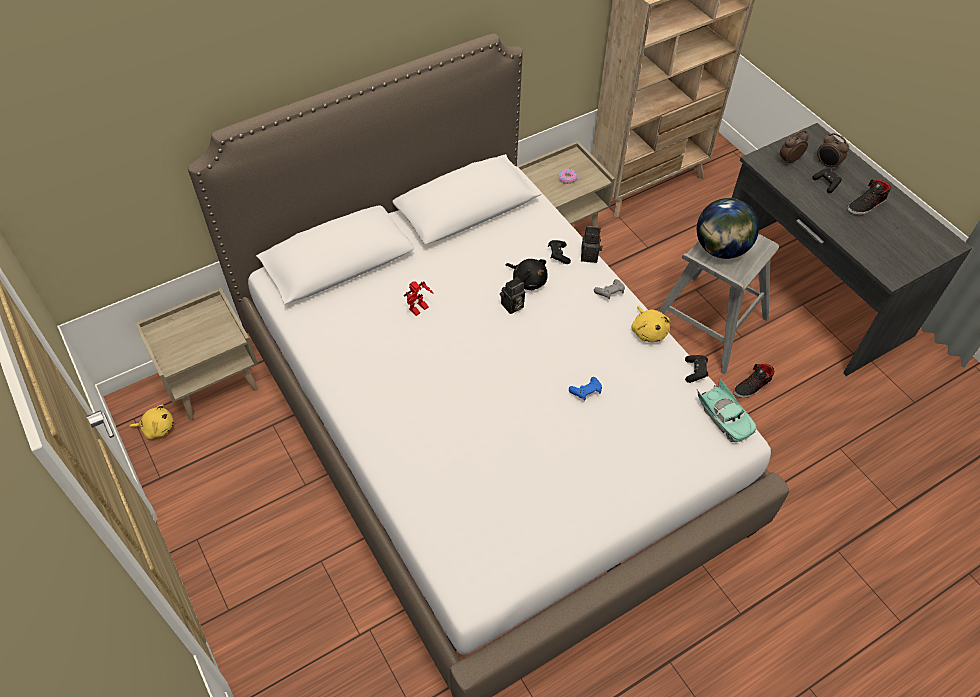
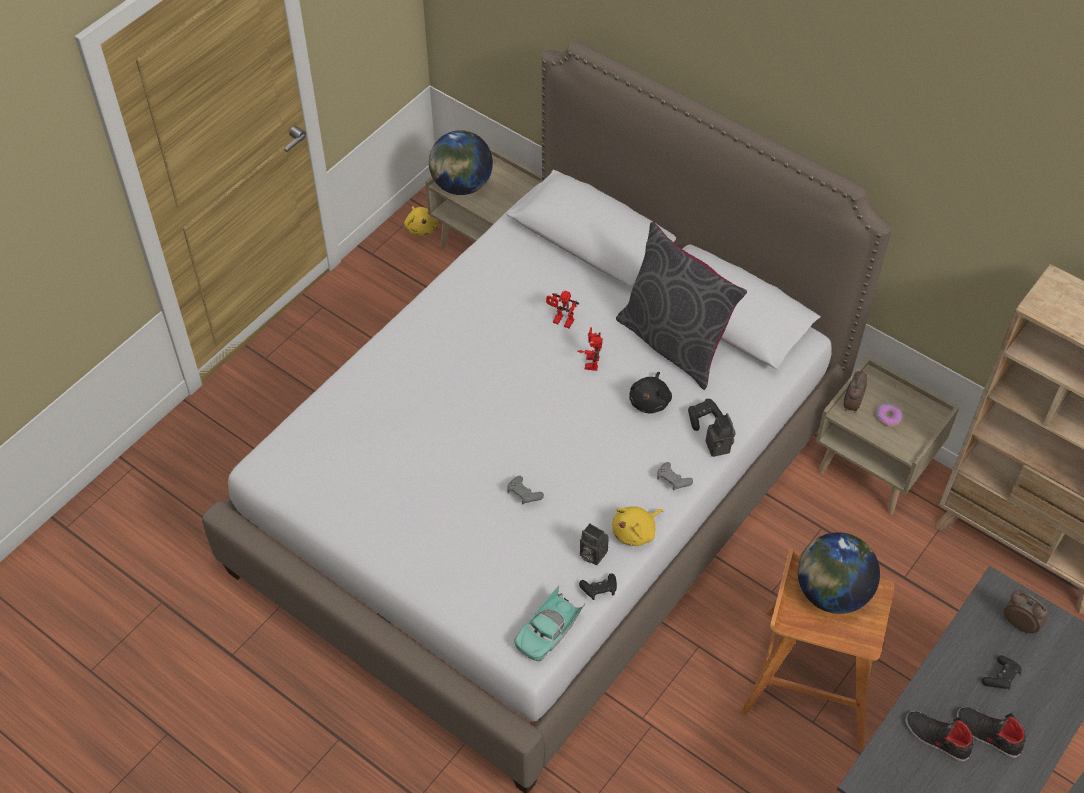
camera: 70 degrees right, 0 degrees up
(181, 352) = (461, 185): none -> globe
(469, 305) = (589, 361): none -> toy robot
(478, 247) = (674, 343): none -> grey pillow
(512, 307) = (606, 398): camera -> camera (591, 554)
(586, 392) = (523, 495): blue game controller -> grey game controller
(707, 324) = (811, 676): grey stool -> brown stool
(752, 386) = (737, 751): black shoe -> black shoe (936, 738)
(826, 165) = (1041, 672): alarm clock -> alarm clock (851, 404)

